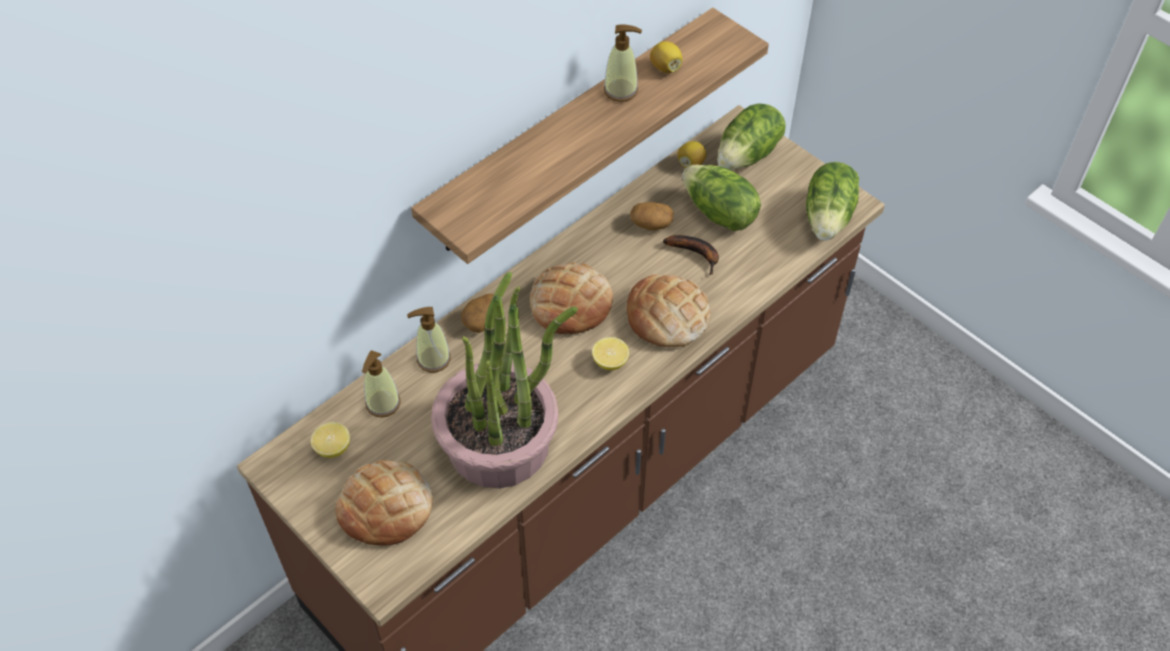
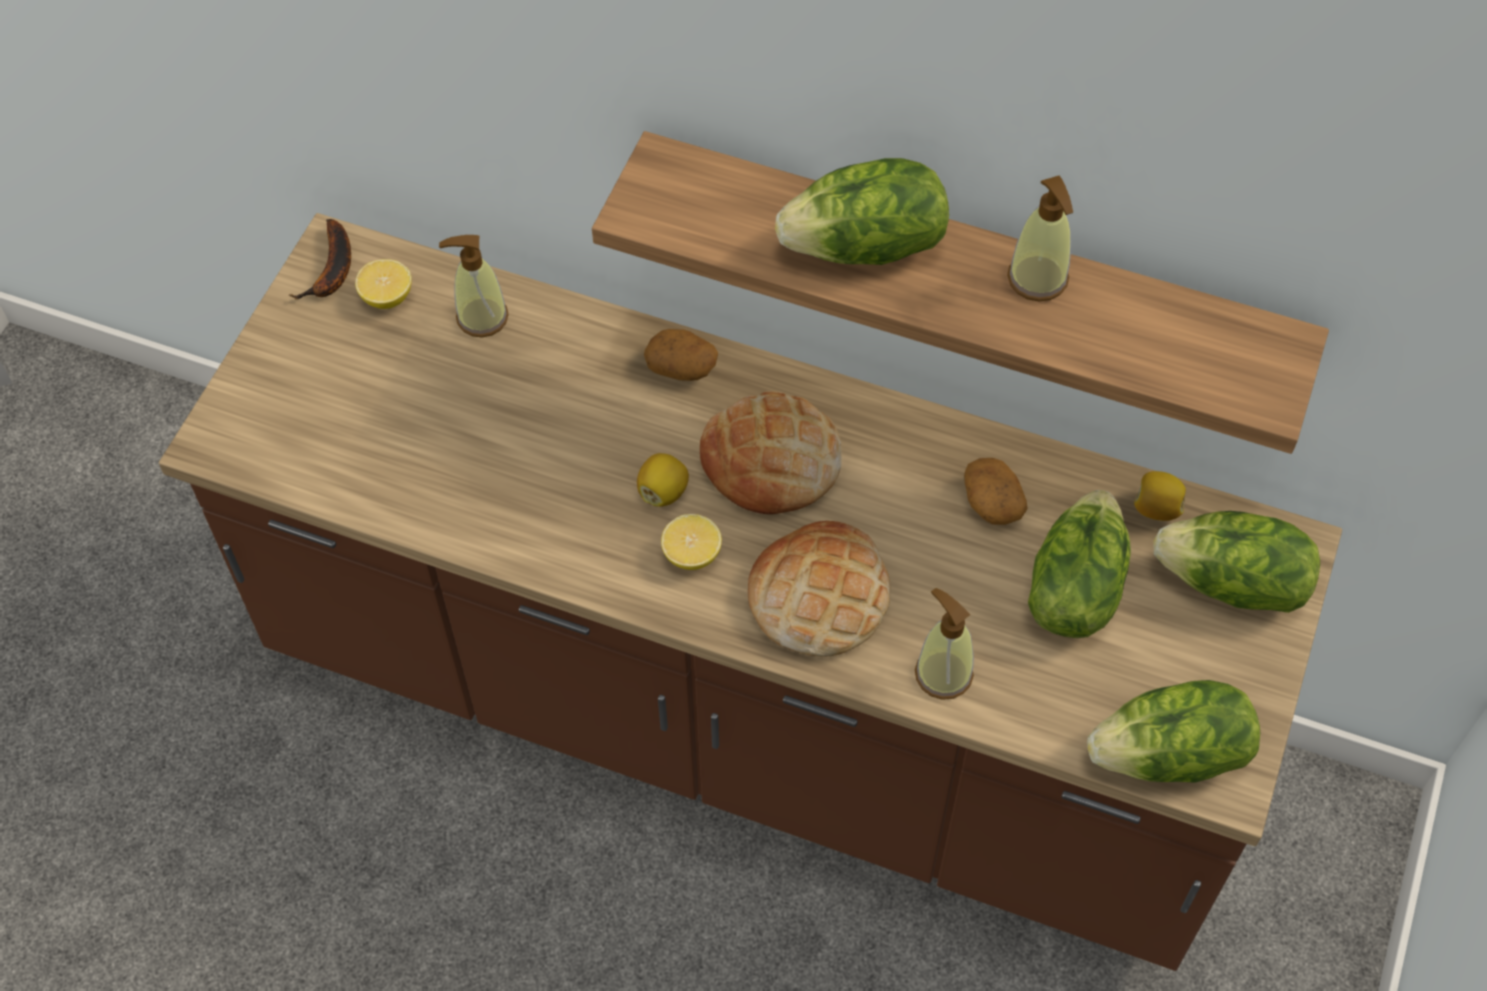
camera: 65 degrees right, 5 degrees up
(386, 507) = (323, 394): bread -> none
(433, 359) = (583, 340): soap dispenser -> soap dispenser (943, 674)
(499, 443) = (482, 477): potted plant -> none
(558, 146) = (866, 247): none -> lettuce
(665, 67) = (1131, 317): lemon -> lemon (663, 491)
(697, 254) = (968, 589): banana -> banana (332, 271)

